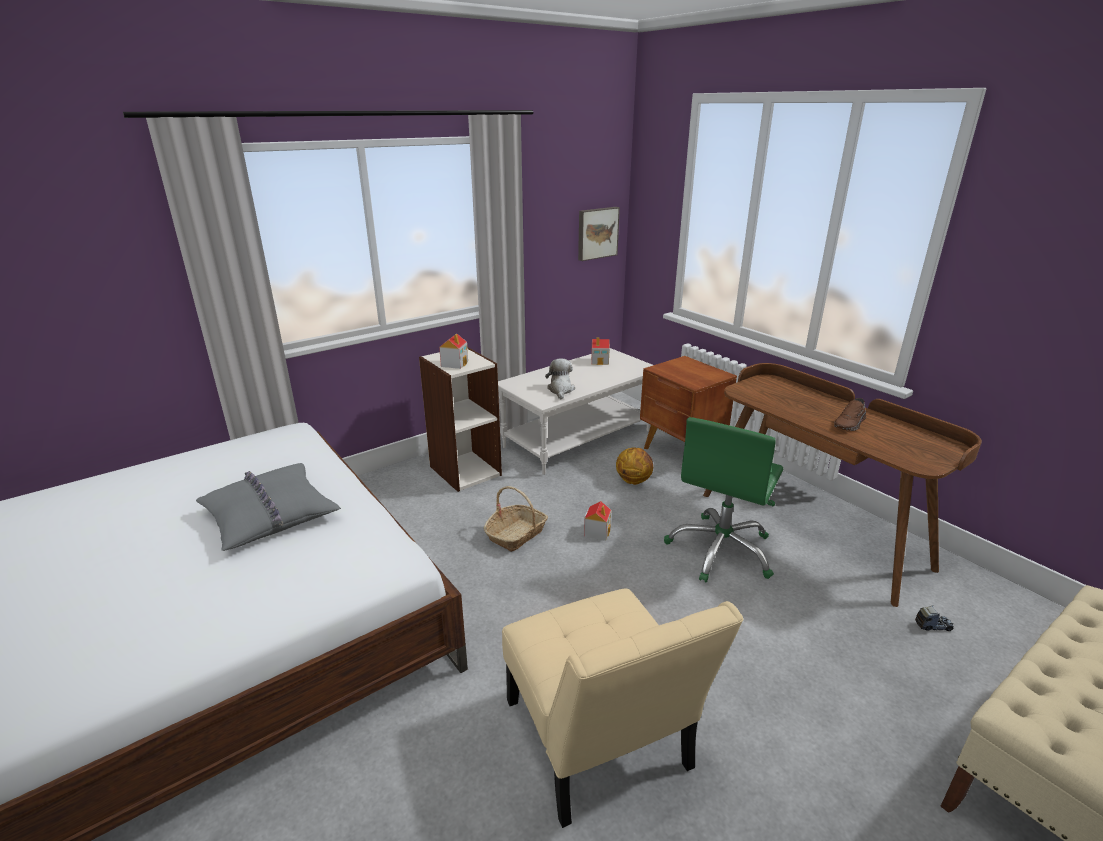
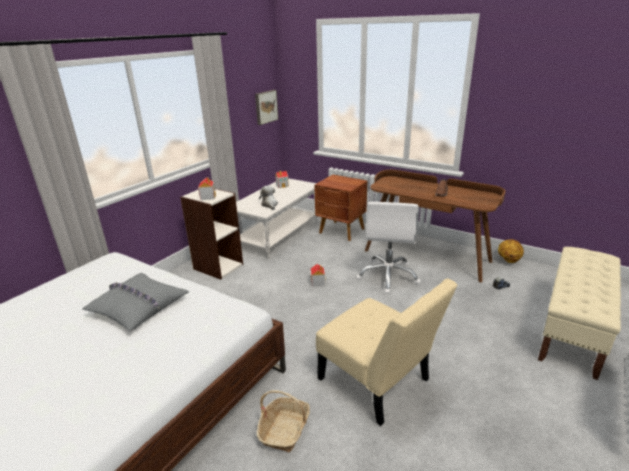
camera: 20 degrees left, 0 degrees up
(516, 534) = (272, 294): basket -> basket (285, 429)
(633, 480) = (323, 251): basketball -> basketball (508, 260)
(721, 550) = (388, 276): green office chair -> white office chair

